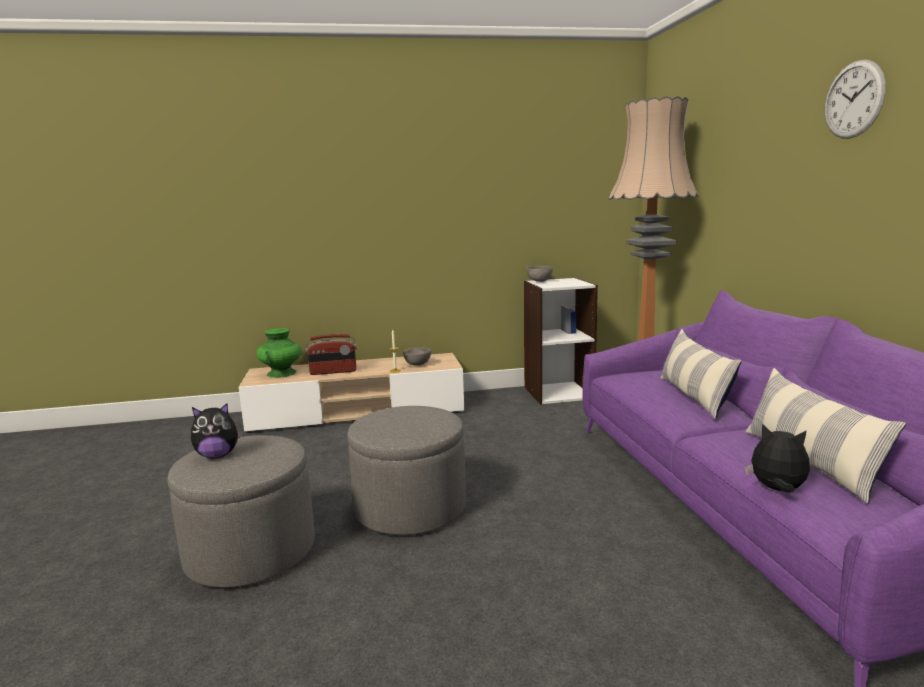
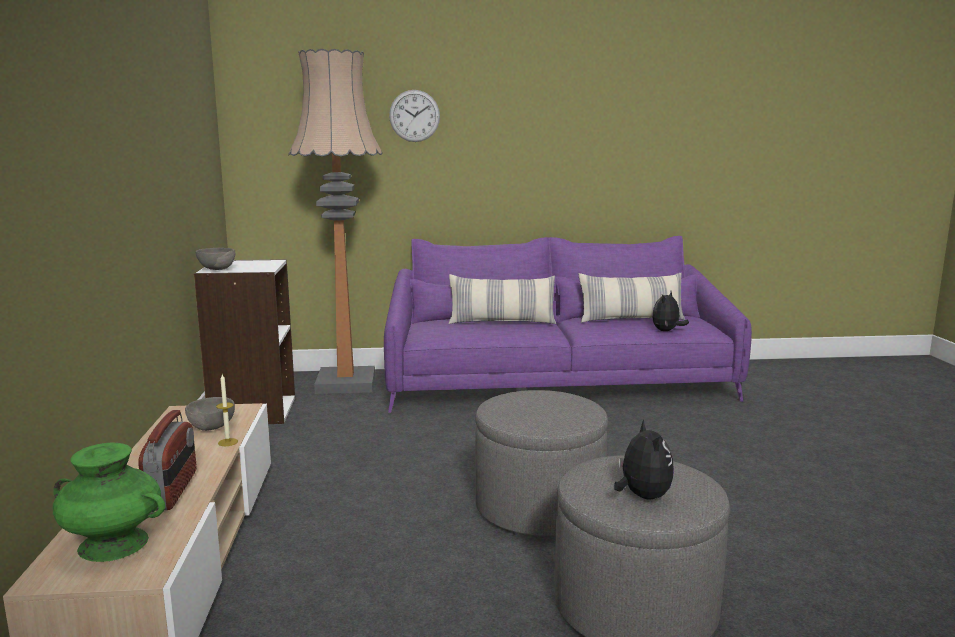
camera: 85 degrees left, 0 degrees up
(853, 100) = (531, 87): wall clock -> wall clock (414, 116)

